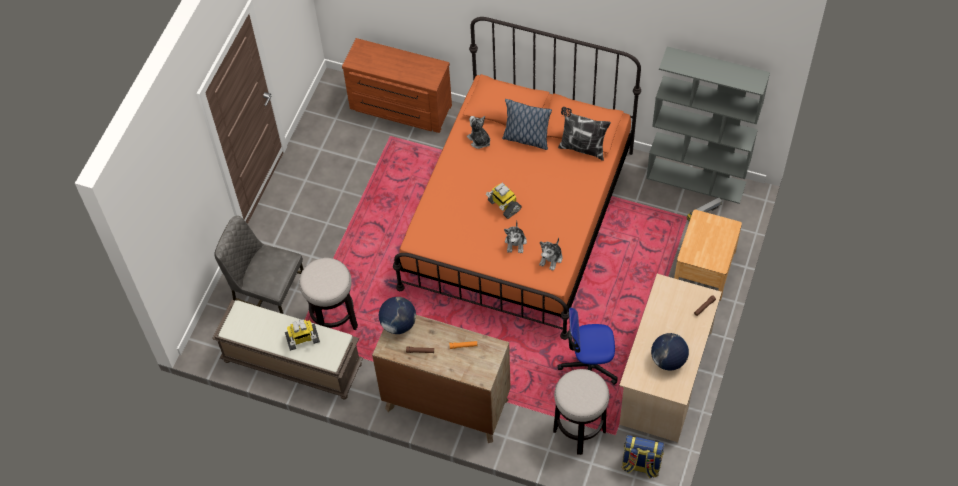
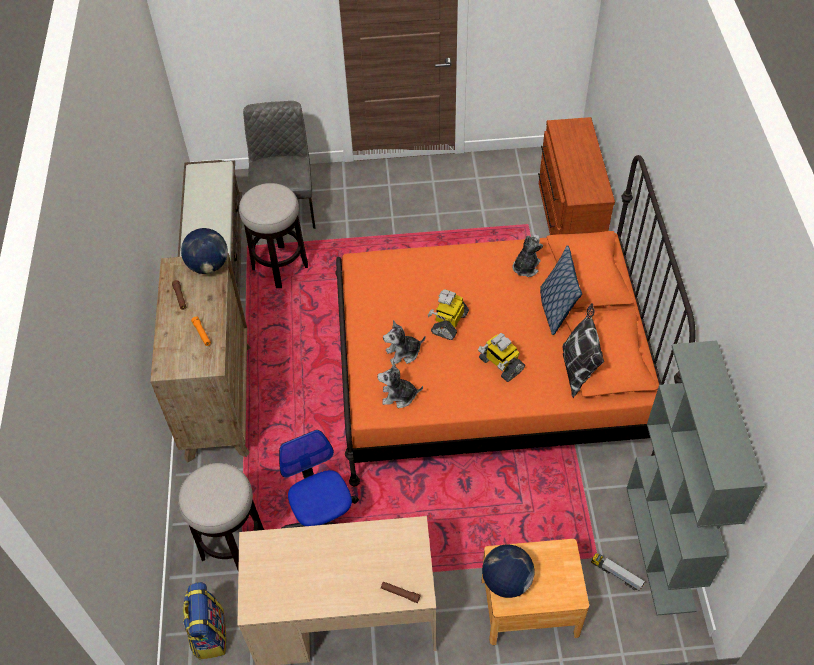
camera: 65 degrees right, 5 degrees down
(302, 339) = (206, 226): toy robot -> toy robot (500, 364)
(668, 360) = (297, 577): globe -> globe (506, 581)

